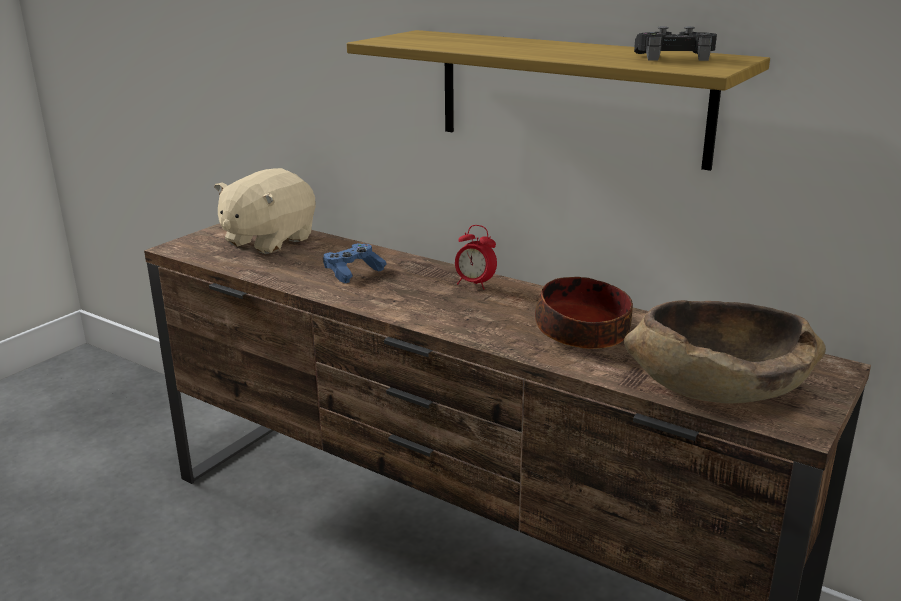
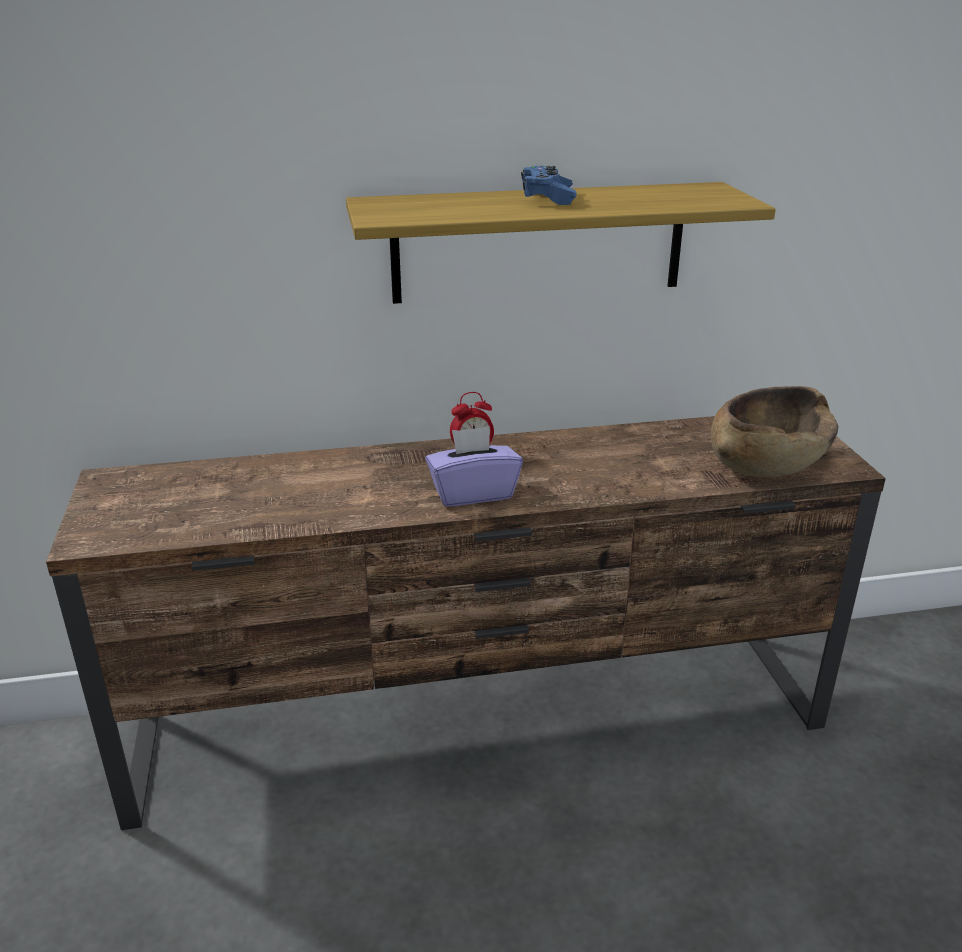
camera: 45 degrees left, 5 degrees up
(268, 240) = (183, 489): beige plush toy -> none
(353, 272) = (347, 485): blue game controller -> blue game controller (547, 198)
(419, 307) = (473, 493): none -> purple tissue box
(582, 333) = (626, 460): bowl -> none
(674, 57) = (679, 194): black game controller -> none

